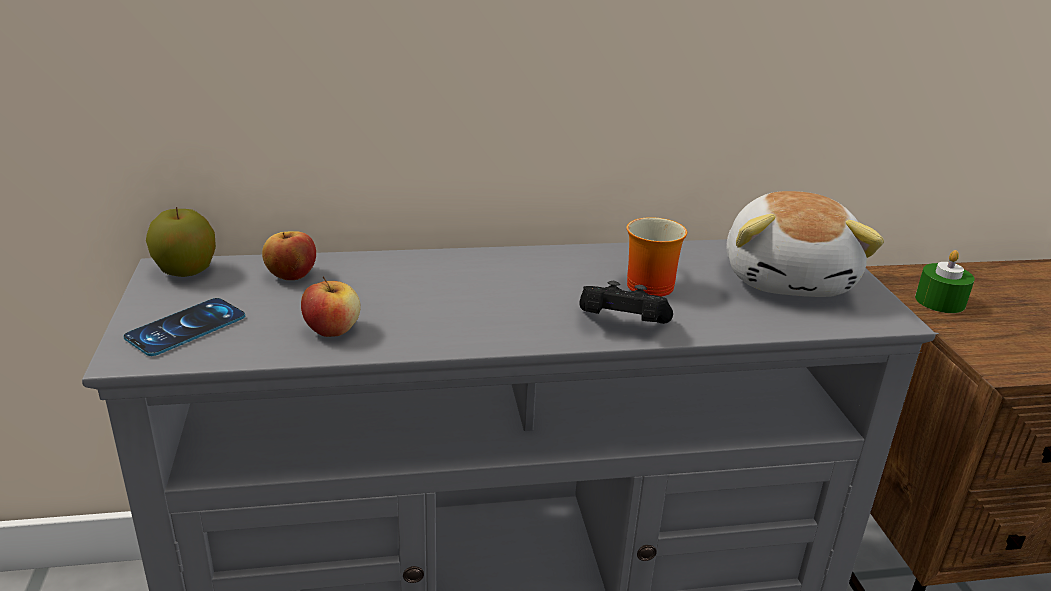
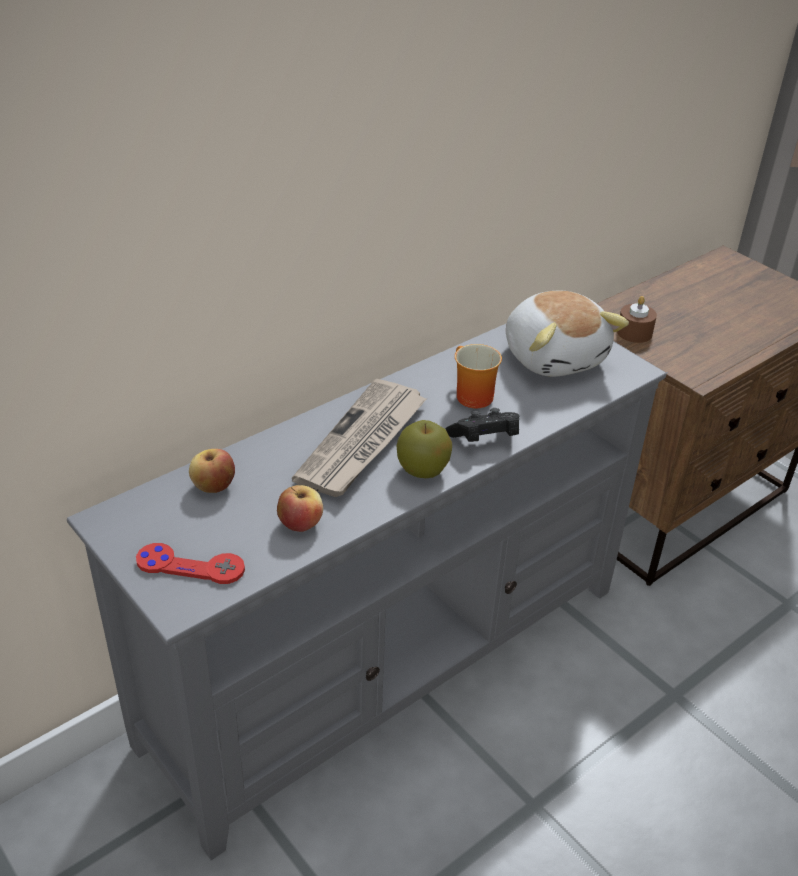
camera: 30 degrees left, 10 degrees up
(186, 271) = (125, 515): apple -> apple (422, 470)
(186, 327) = (190, 565): phone -> red game controller
(480, 286) = (362, 442): none -> newspaper
(940, 301) = (634, 332): green candle -> brown candle

